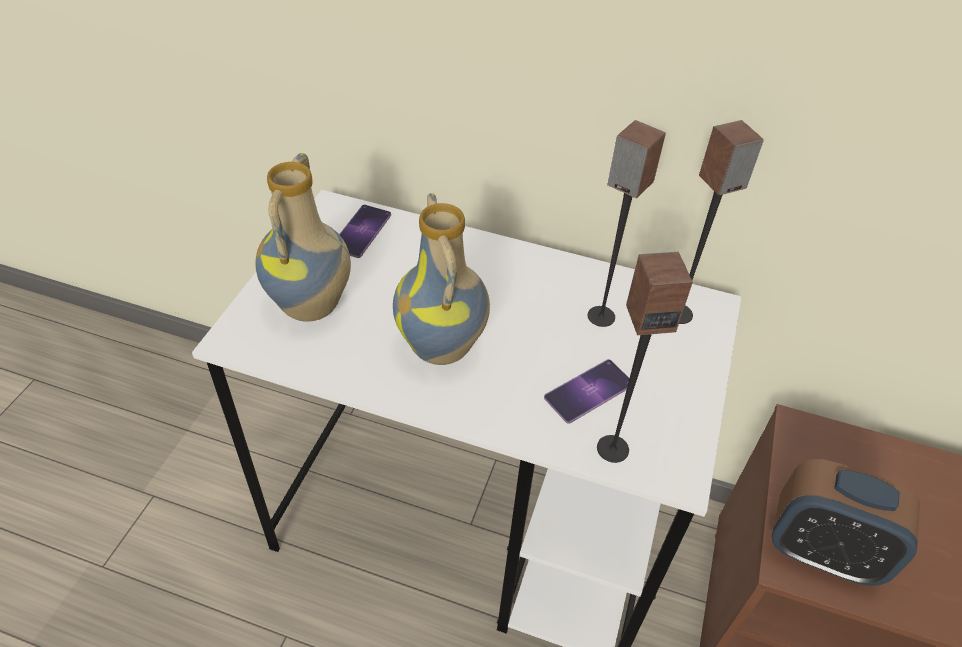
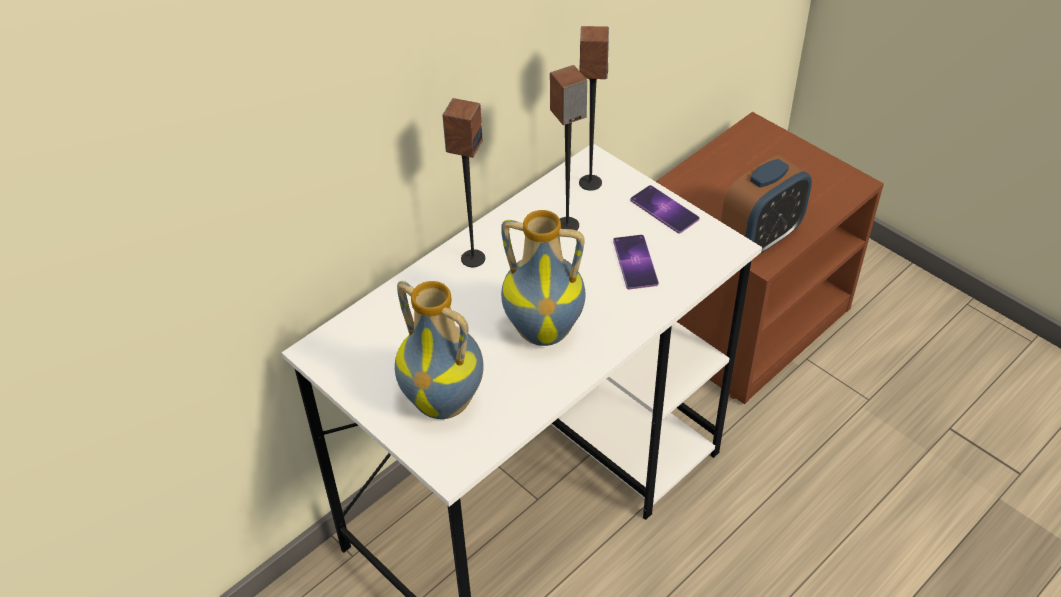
camera: 60 degrees left, 0 degrees up
(361, 231) = (366, 339): phone -> phone (664, 209)
(612, 448) = (691, 270): speaker -> speaker (472, 258)

